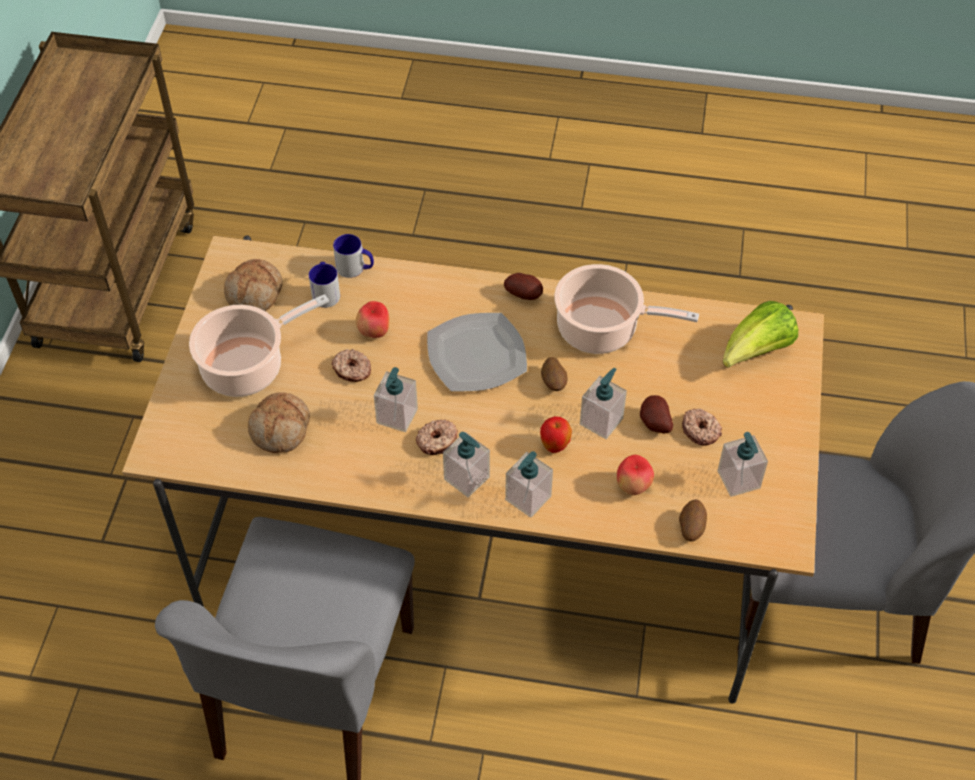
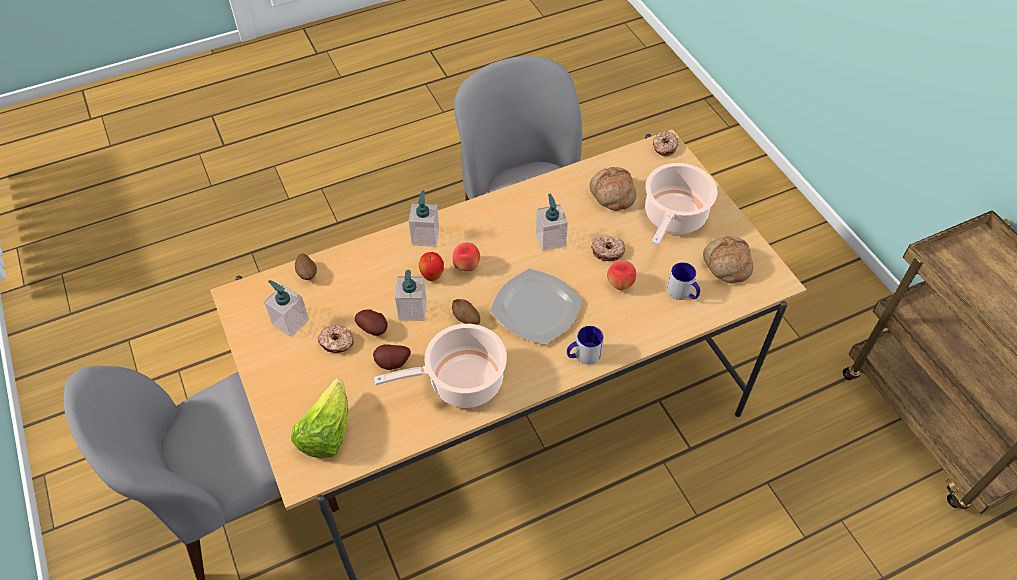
camera: 145 degrees right, 0 degrees up
(355, 268) = (683, 323): mug -> mug (583, 355)
(437, 441) = (511, 238): donut -> donut (664, 147)
(467, 478) = (473, 227): soap dispenser -> none
(525, 295) = (542, 376): potato -> potato (393, 364)
(633, 486) = (362, 279): apple -> apple (466, 266)

